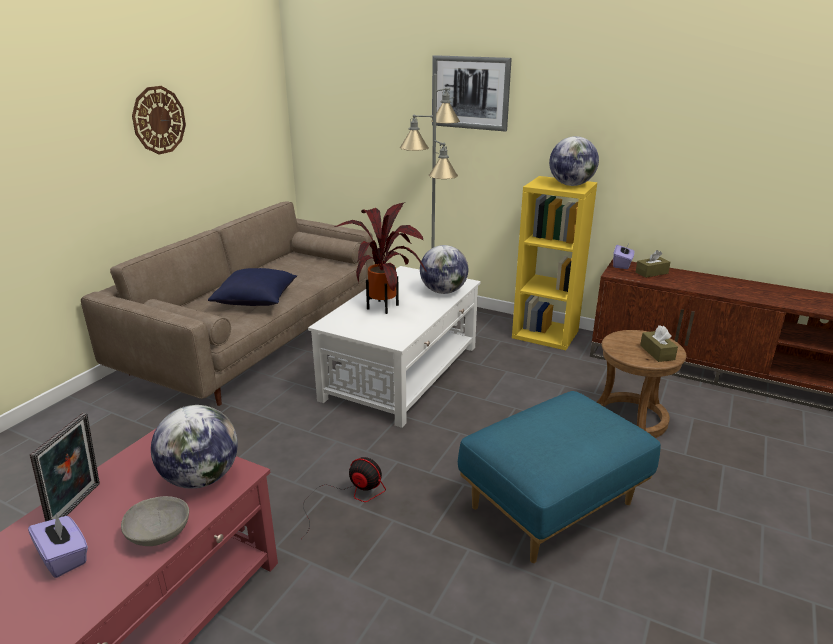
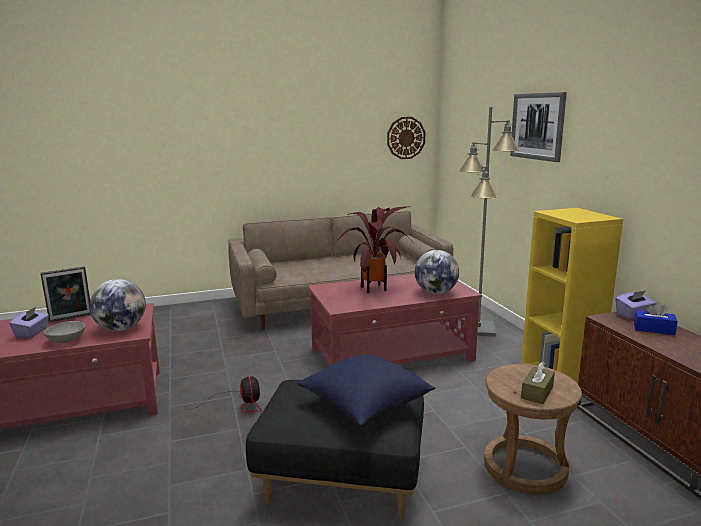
camera: 45 degrees right, 10 degrees down
(159, 120) = (311, 137): wall clock -> wall clock (406, 138)
(256, 301) = (326, 270): blue pillow -> blue pillow (366, 405)
(402, 372) = (392, 354): white coffee table -> red coffee table
(552, 507) = (340, 482): blue ottoman -> black ottoman
(571, 185) = (585, 216): globe -> none
(651, 273) = (653, 329): brown tissue box -> blue tissue box

